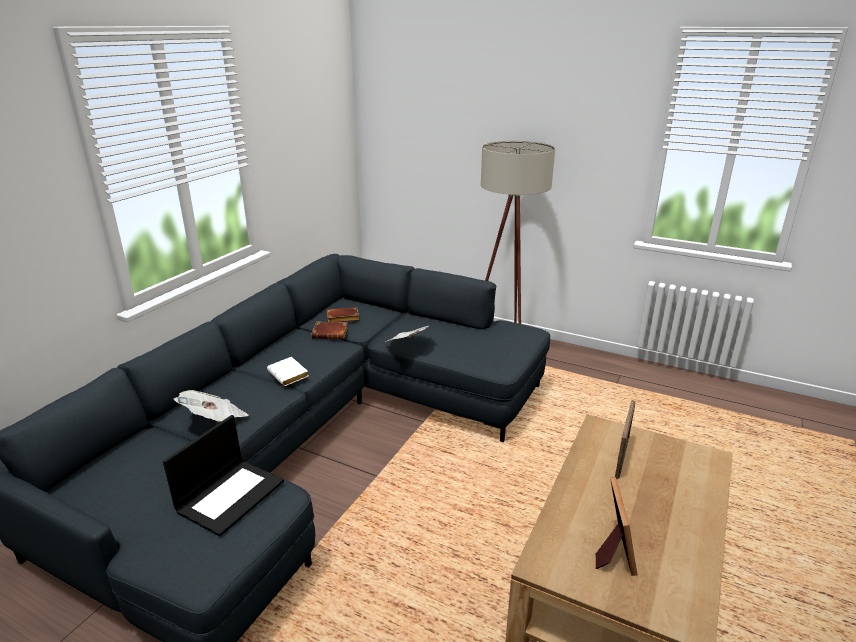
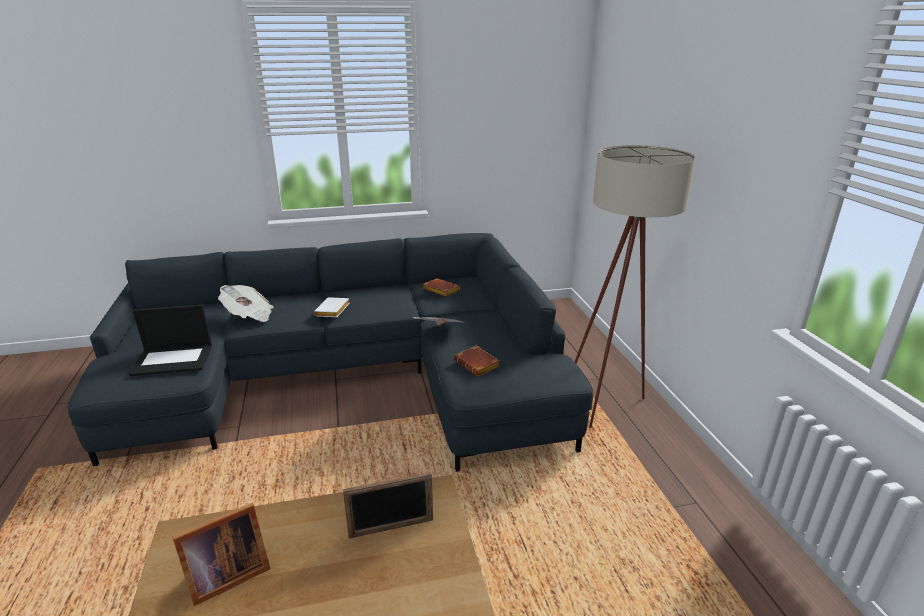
camera: 50 degrees right, 0 degrees up
(331, 333) = (412, 297): brown book -> brown book (478, 364)

